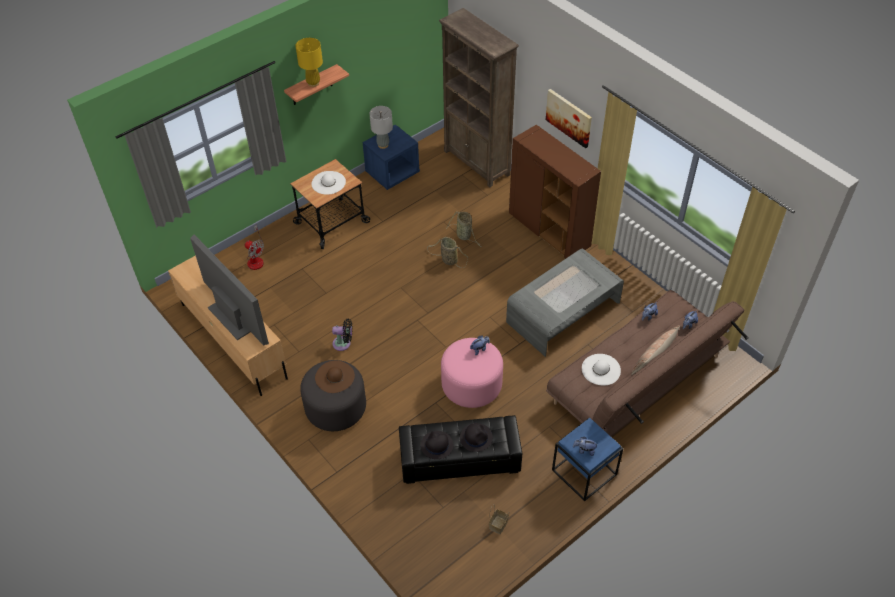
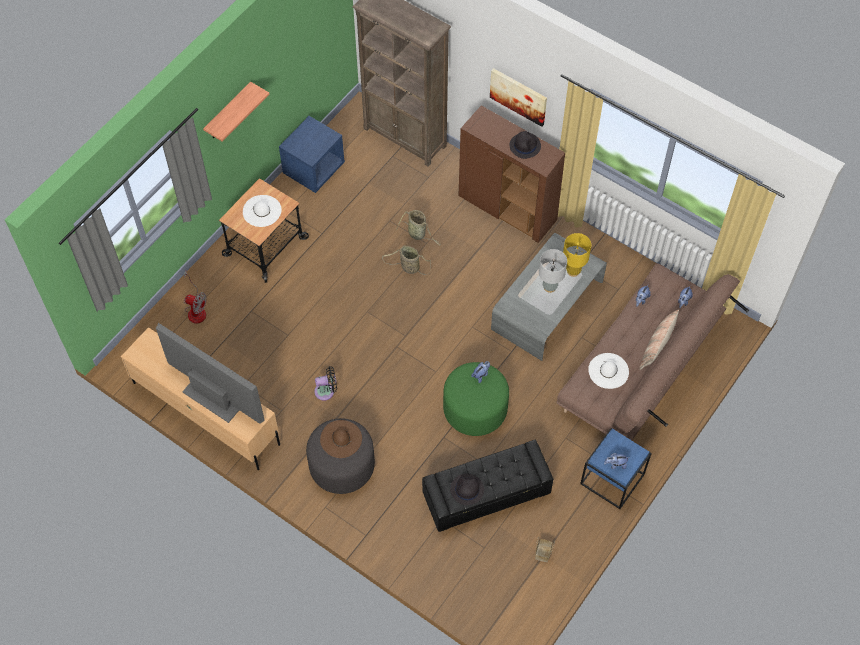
camera: 15 degrees left, 10 degrees up
(313, 83) = (233, 113): yellow table lamp -> yellow table lamp (573, 271)
(383, 145) = (303, 146): grey table lamp -> grey table lamp (549, 287)
(471, 385) = (475, 409): pink ottoman -> green ottoman
(476, 437) = (503, 472): black hat -> black hat (525, 145)

